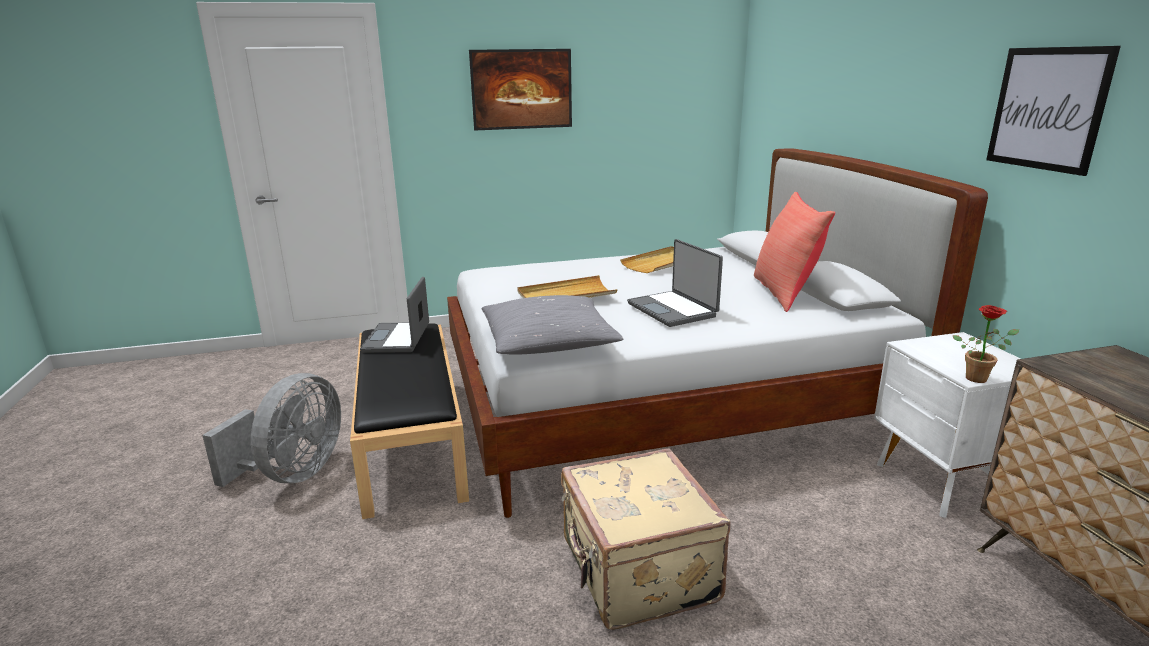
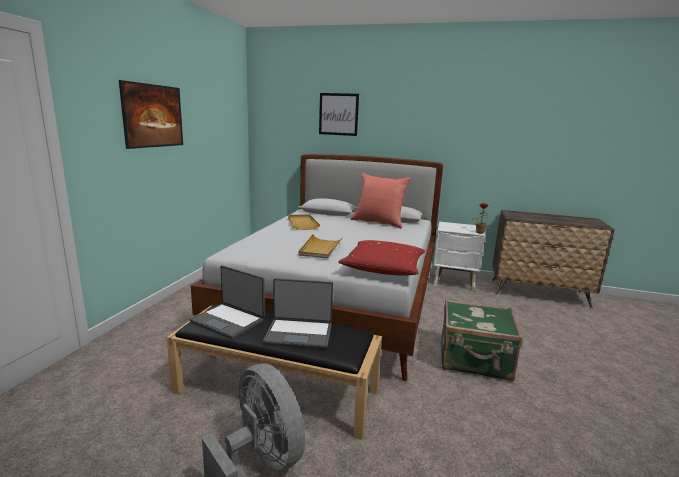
camera: 60 degrees left, 5 degrees down
(549, 342) = (383, 268): grey pillow -> red pillow
(636, 572) = (474, 360): beige suitcase -> green suitcase
(673, 310) = (374, 239): laptop -> laptop (299, 334)
(1047, 109) = (460, 131): picture -> picture (338, 114)

